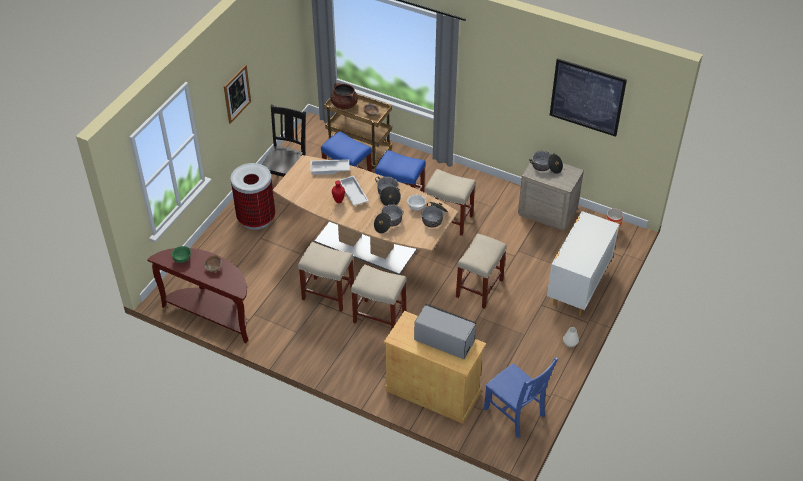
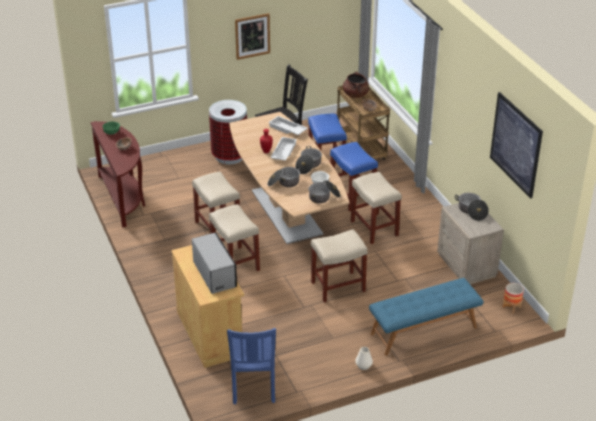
camera: 40 degrees right, 10 degrees down
(578, 287) = (424, 331): white dresser -> blue bench

